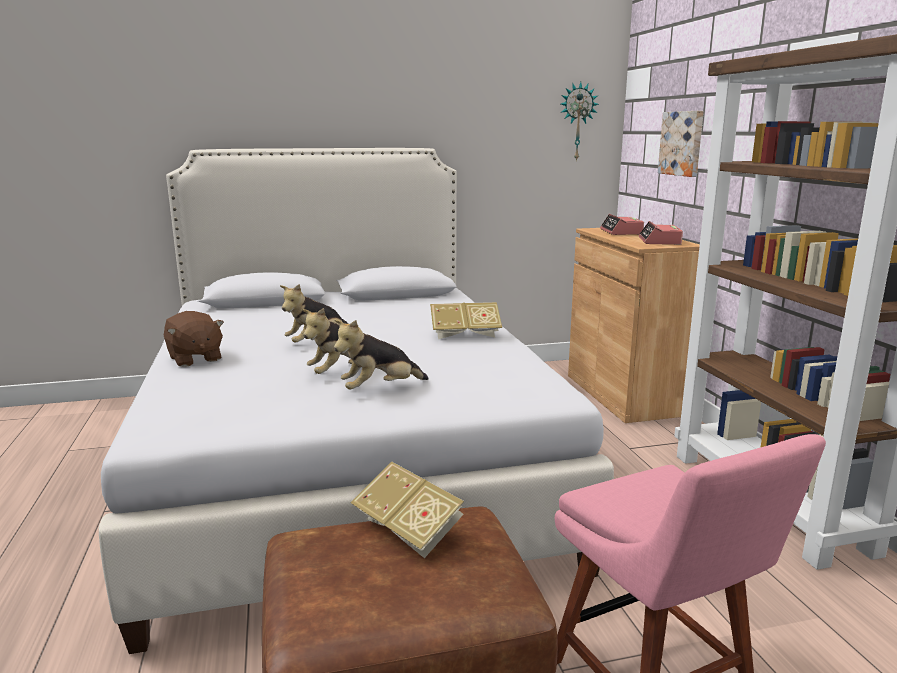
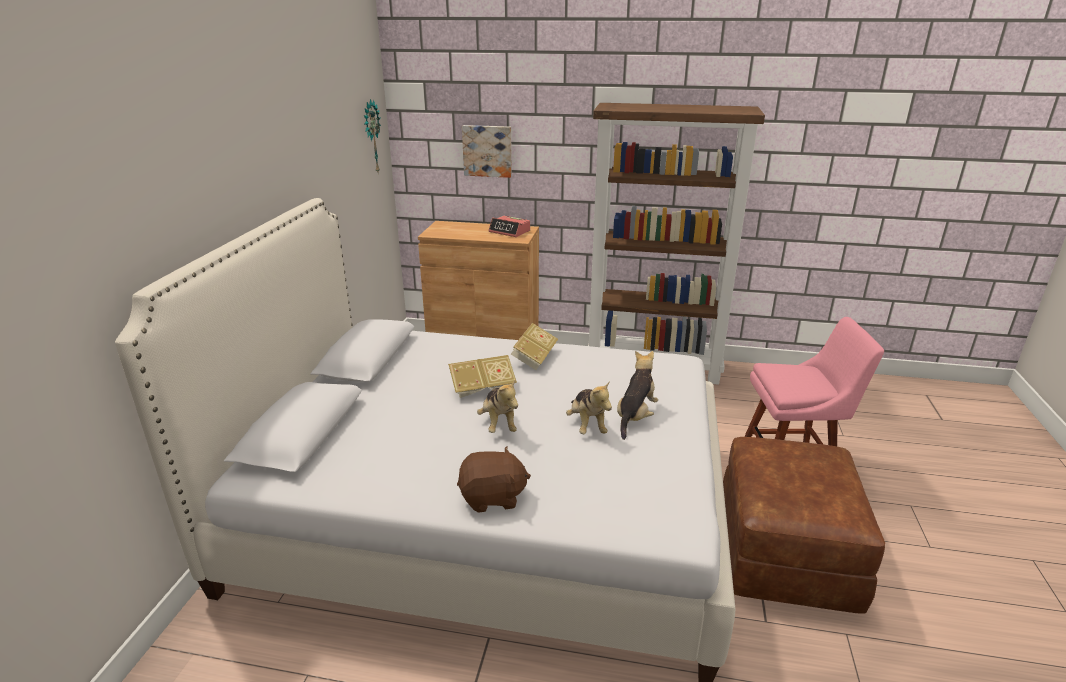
camera: 65 degrees left, 10 degrees up
(380, 389) = (635, 416): plush toy -> plush toy turned 150 degrees counterclockwise
(408, 530) = (769, 466): book -> book (482, 388)
(621, 232) = (457, 230): alarm clock -> none

